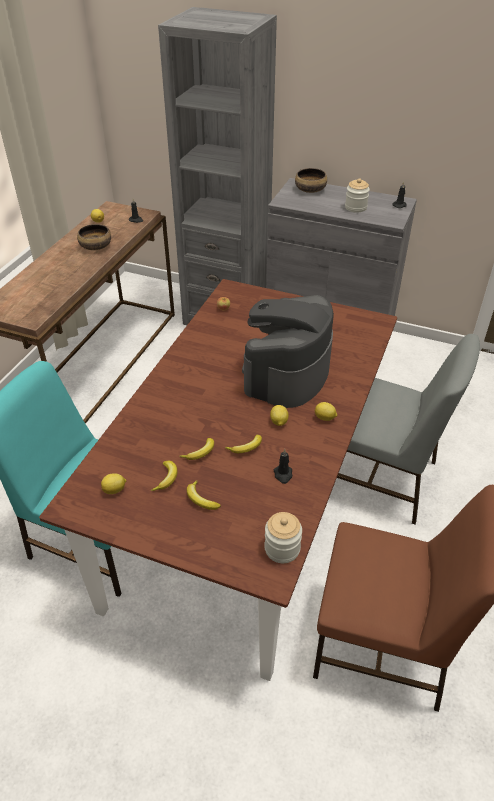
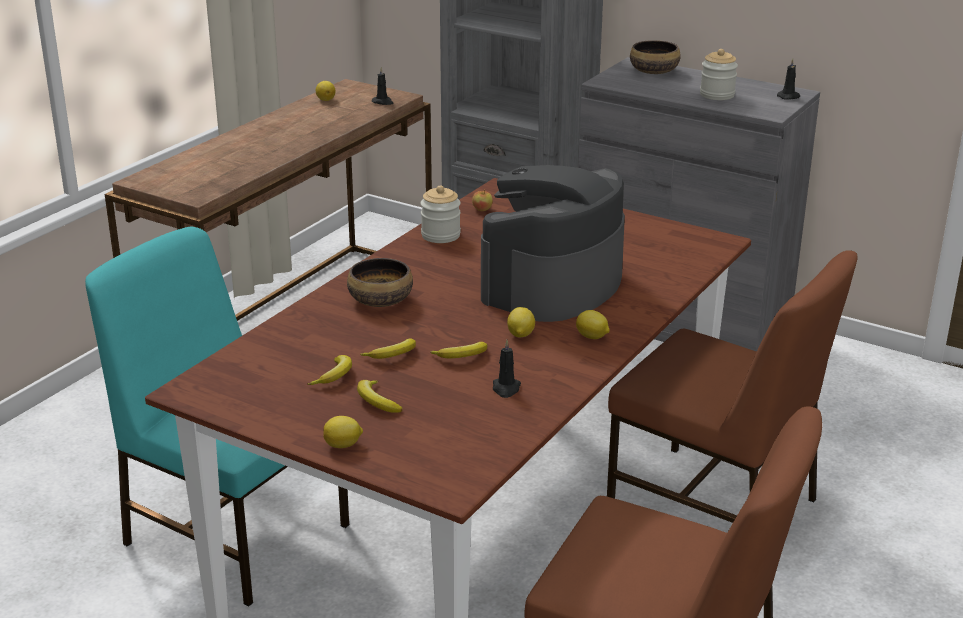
camera: 10 degrees right, 15 degrees down
(95, 246) = (313, 126): bowl -> bowl (380, 300)
(115, 490) = (258, 380): lemon -> lemon (343, 445)
(282, 548) = (476, 461): jar -> jar (440, 235)
(380, 478) = (715, 510): grey chair -> brown chair

